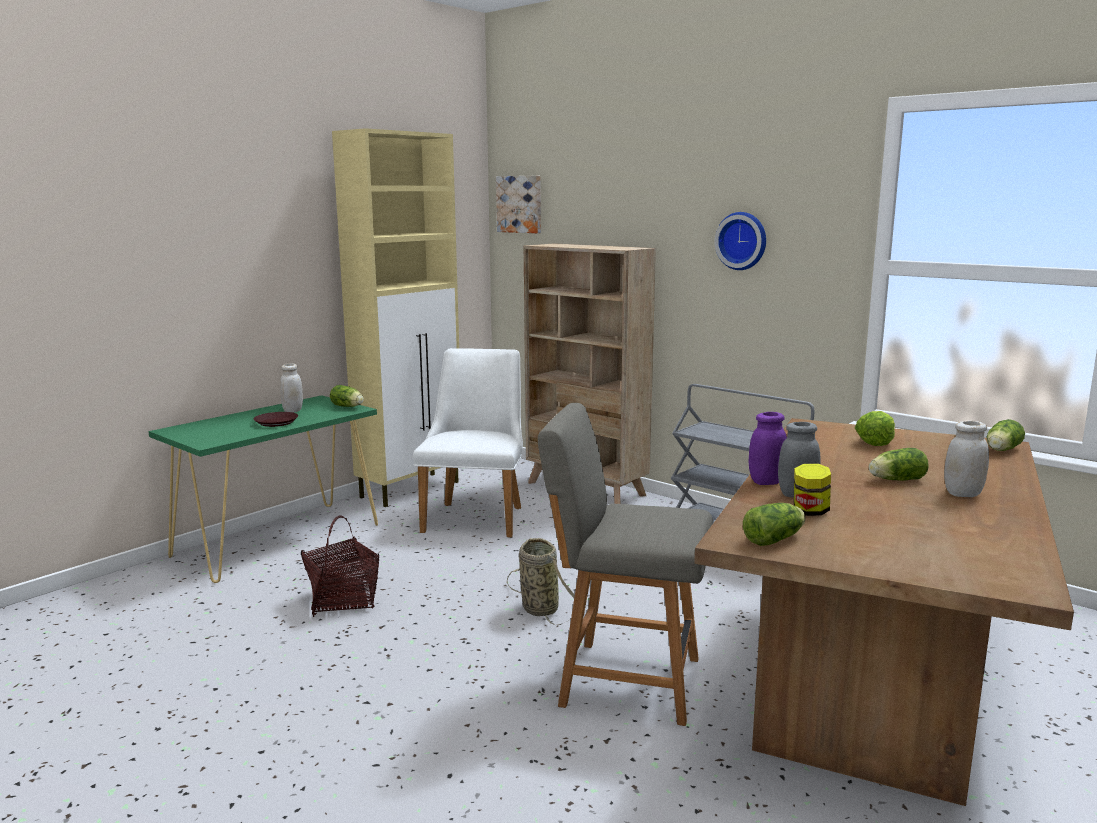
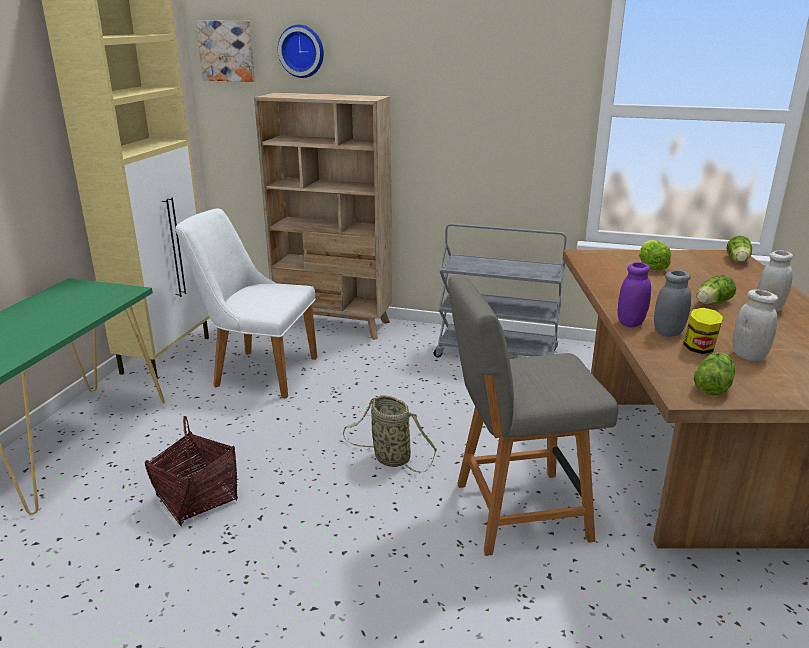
camera: 25 degrees left, 10 degrees up
(276, 422) = (54, 323): brown plate -> none
(293, 410) = (57, 304): white jar -> white jar (749, 356)
(348, 407) = (117, 289): lettuce -> none
(477, 515) = (256, 371): white chair -> white chair turned 60 degrees counterclockwise
(742, 241) = (476, 88): wall clock -> wall clock (302, 51)

